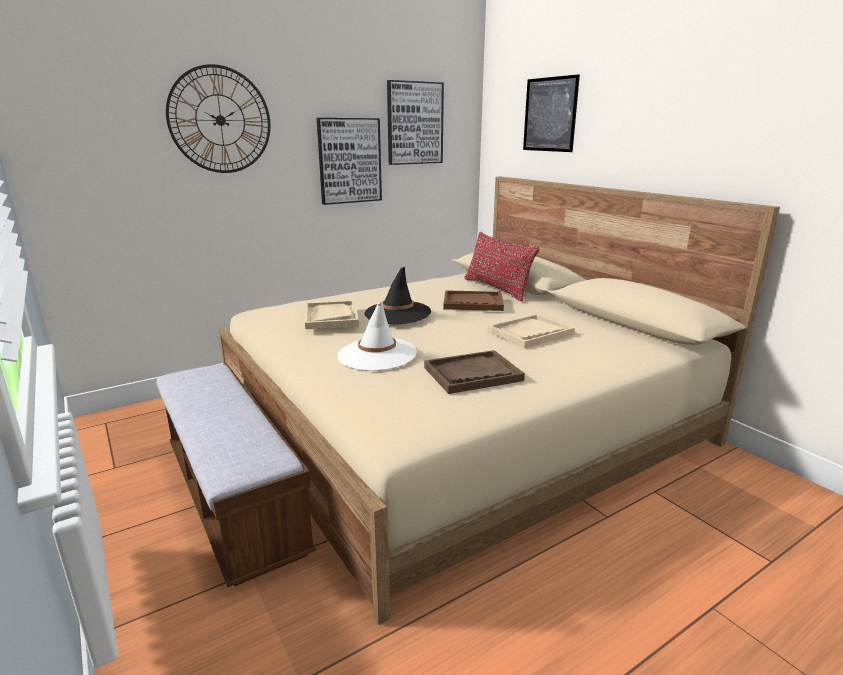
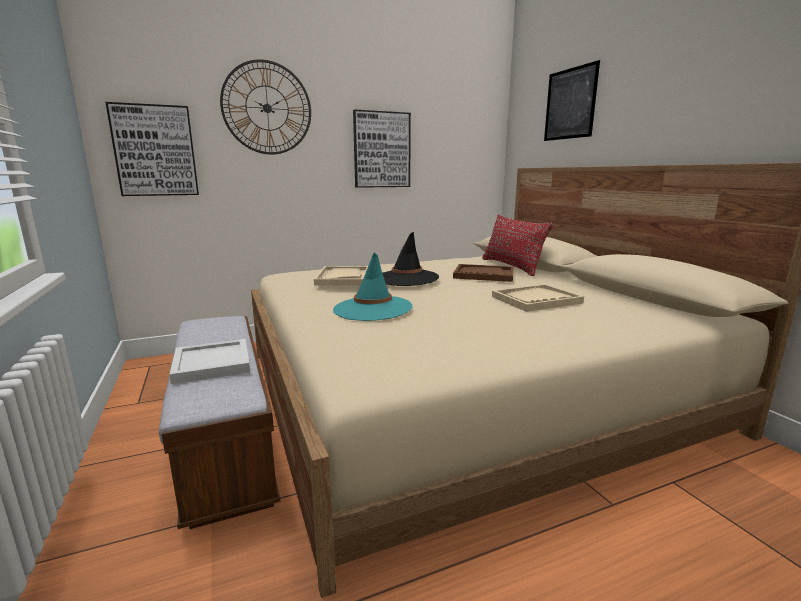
camera: 10 degrees right, 5 degrees down
(224, 425) = (211, 363): none -> white tray
(377, 355) = (372, 309): white hat -> turquoise hat
(414, 123) = (443, 119): picture -> picture (155, 151)
(472, 374) = (463, 329): brown tray -> none

